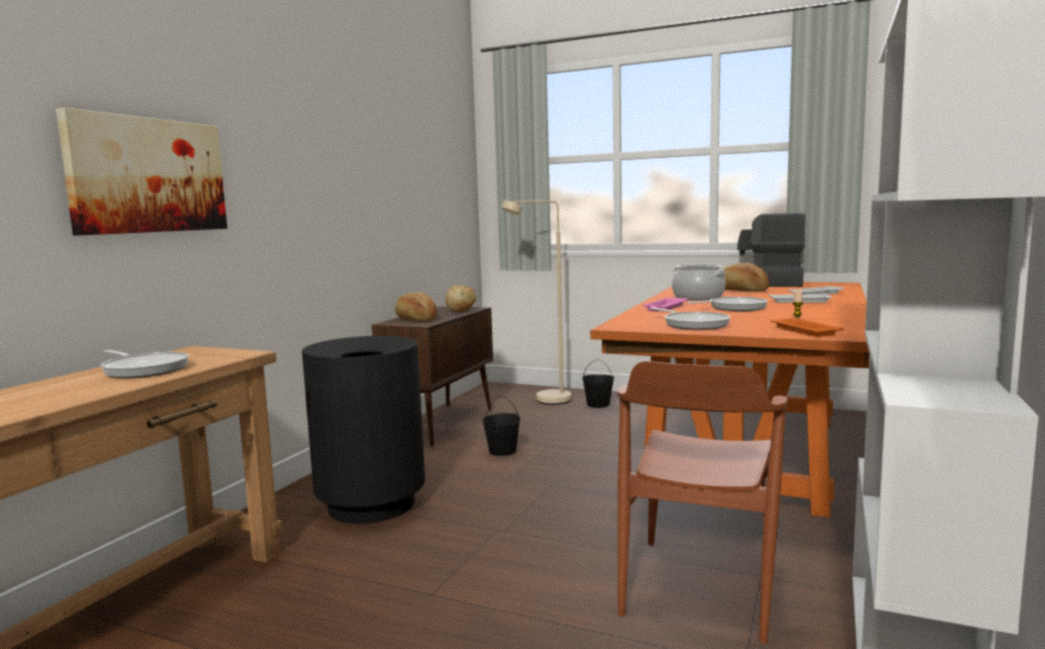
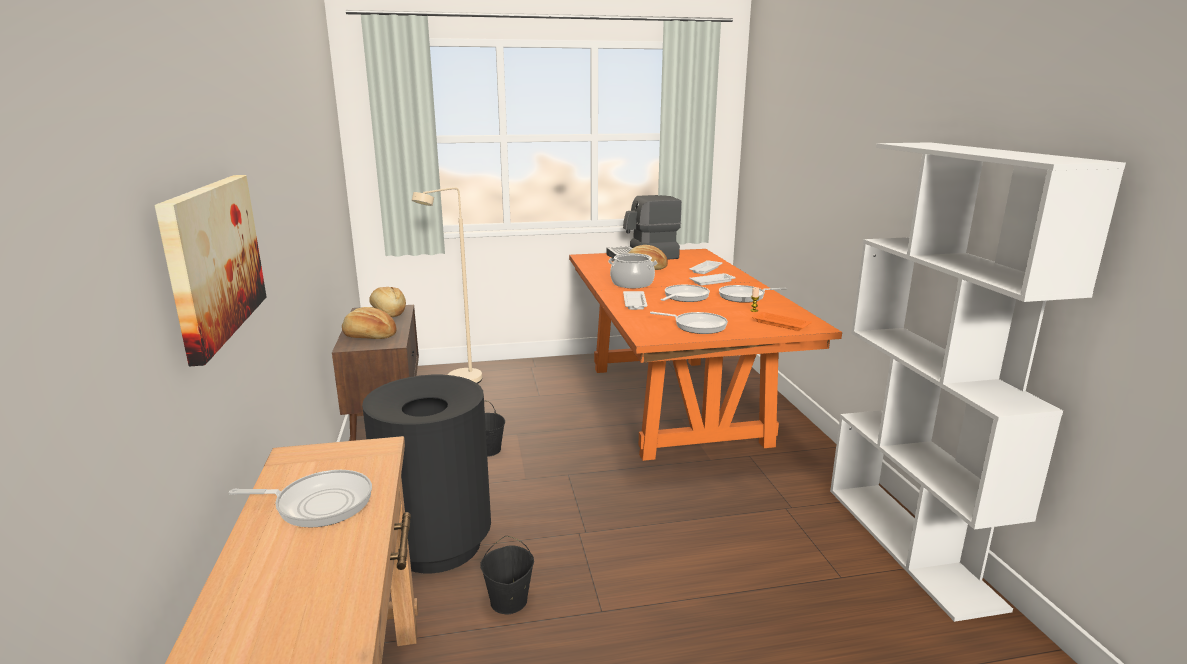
camera: 35 degrees left, 10 degrees up
(598, 405) = (511, 378): black bucket -> black bucket (509, 601)
(664, 308) = (634, 303): pink tray -> white tray
(699, 587) = (762, 530): brown chair -> none
(812, 312) = (744, 297): none -> frying pan

